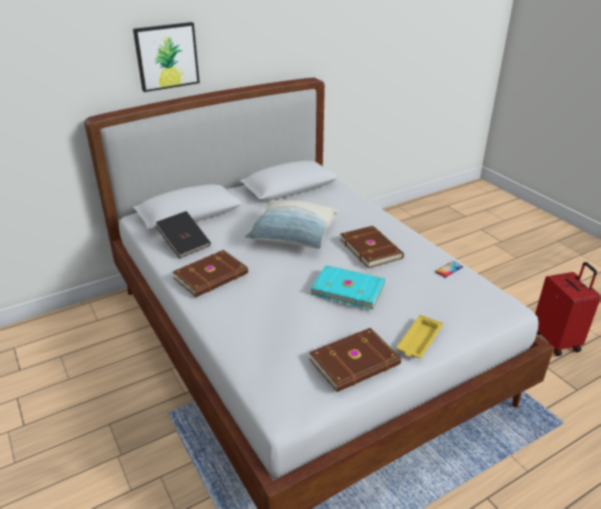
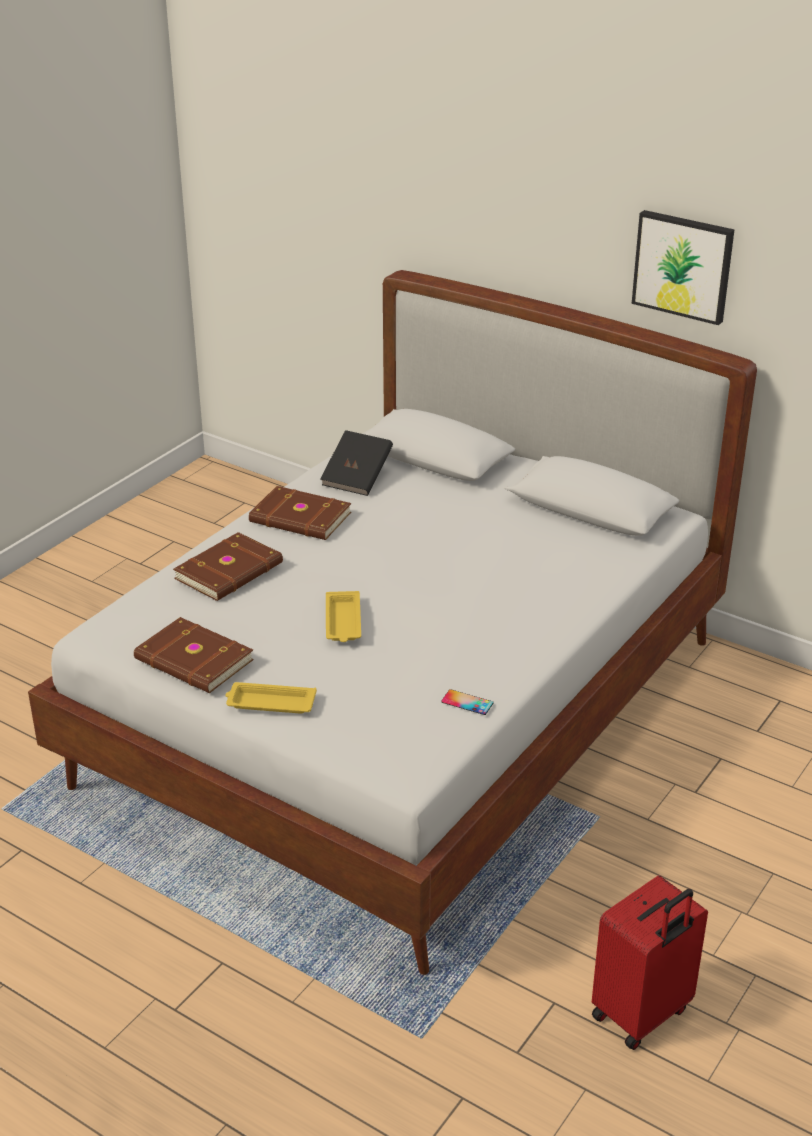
camera: 65 degrees right, 0 degrees up
(166, 56) = (517, 230): picture -> picture (683, 266)
(293, 236) = (447, 550): pillow -> none
(347, 289) = (343, 622): turquoise book -> yellow tray
(371, 248) = (467, 620): brown book -> brown book (230, 571)

